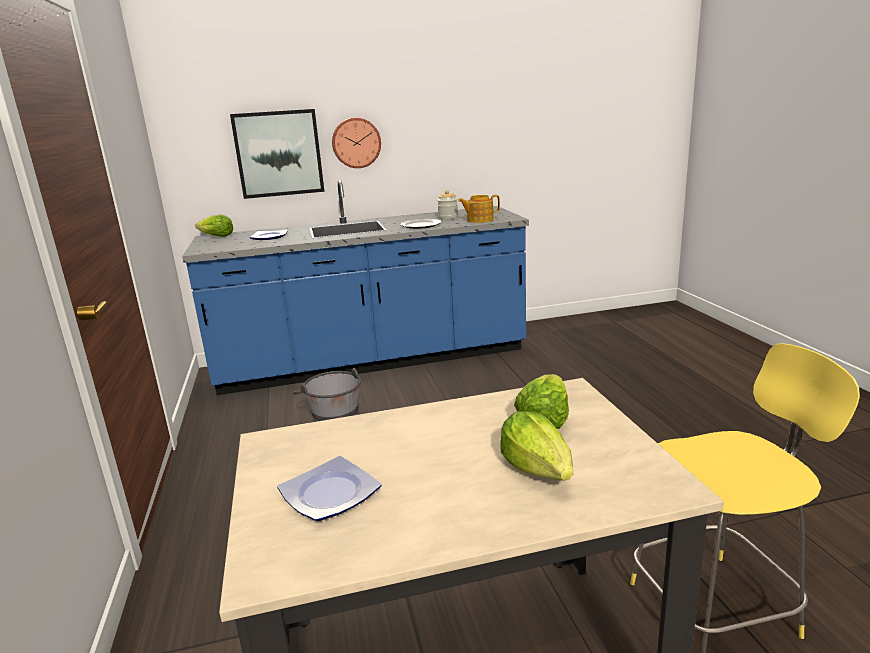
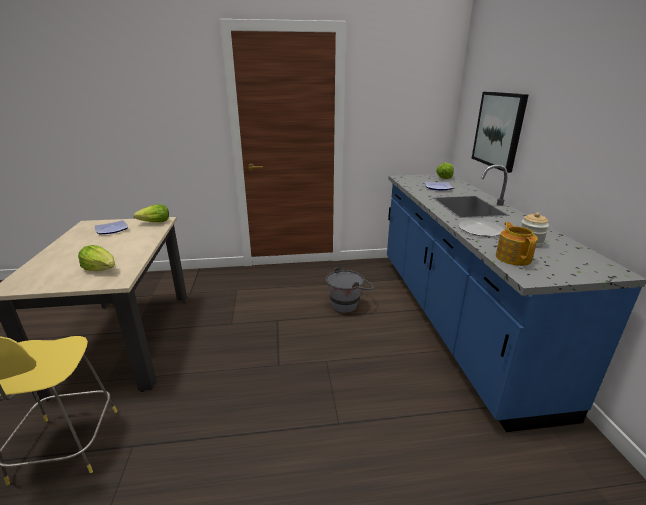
camera: 95 degrees right, 5 degrees up
(356, 143) = (544, 135): wall clock -> none
(538, 469) = (67, 262): lettuce -> lettuce (154, 222)

